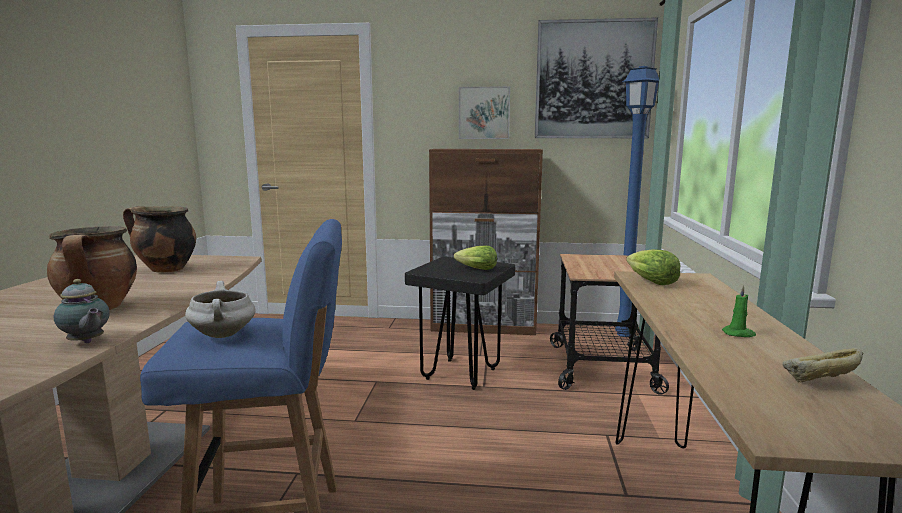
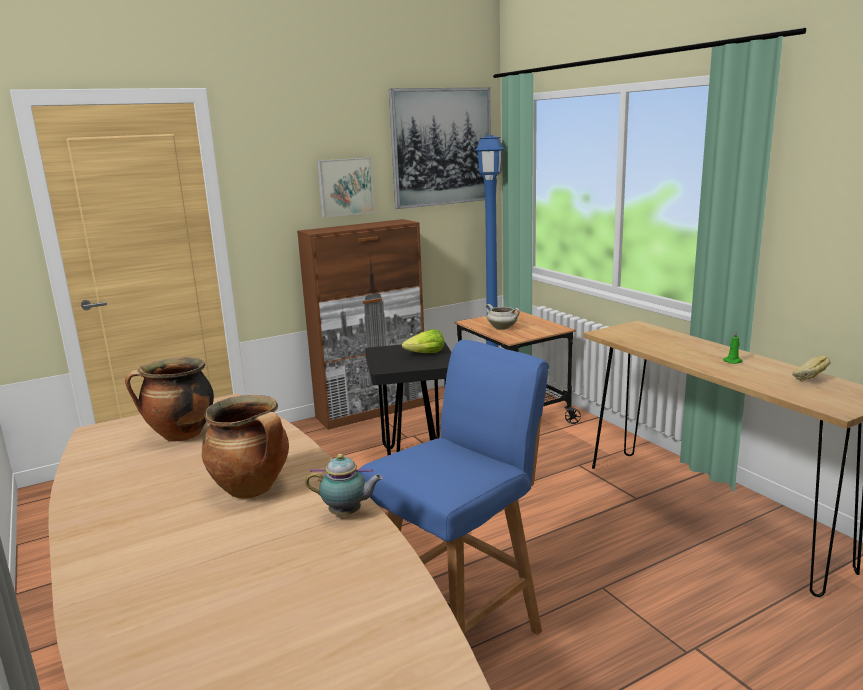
camera: 35 degrees left, 5 degrees up
(224, 335) = (447, 465): white cooking pot -> white cooking pot (503, 328)
(650, 282) = (622, 336): lettuce -> none

